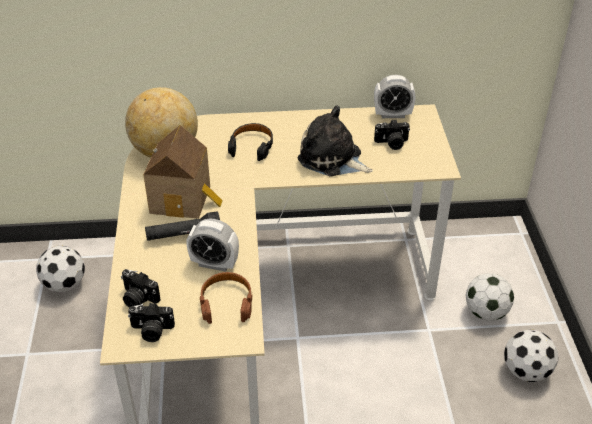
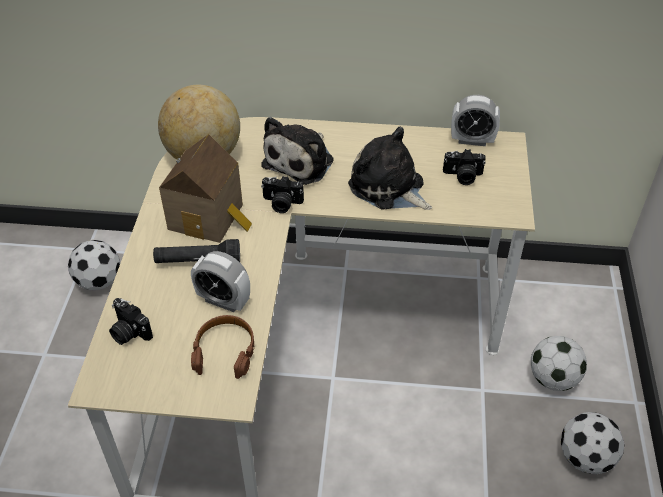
camera: 10 degrees right, 5 degrees up
(151, 331) = (133, 374): camera -> camera (281, 204)
(252, 146) = (301, 161): black headphones -> plush toy

